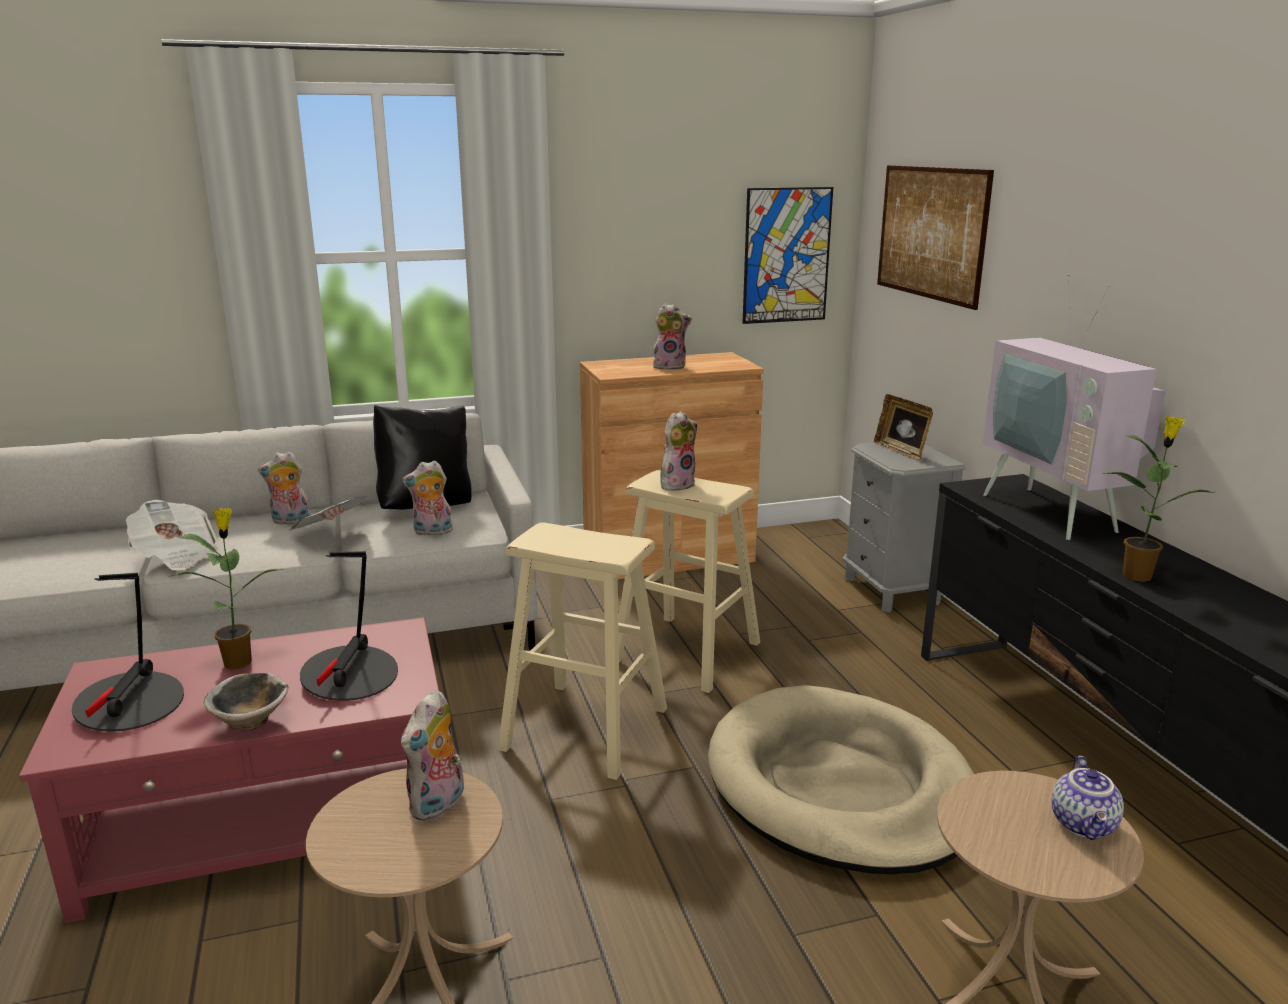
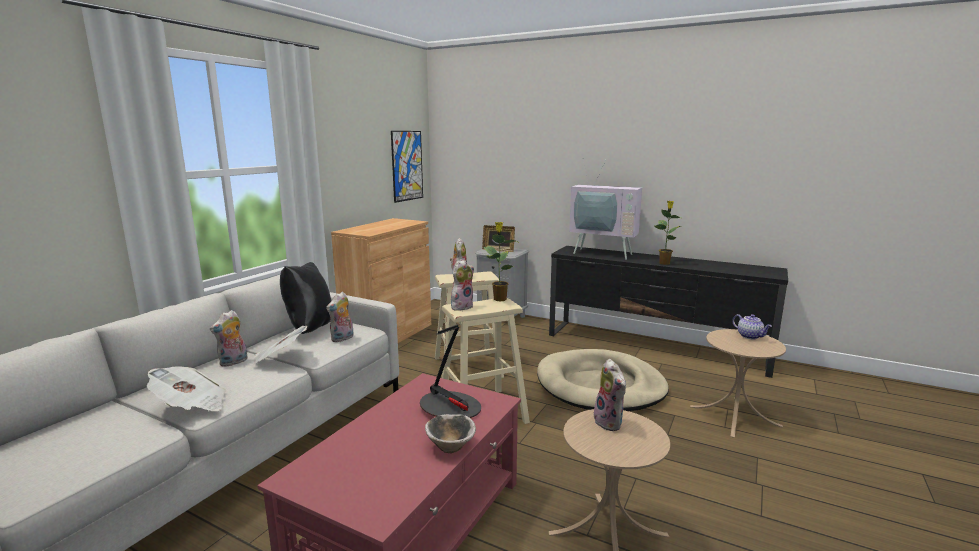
camera: 45 degrees left, 5 degrees down
(130, 705) = (361, 478): table lamp -> none
(239, 661) = (374, 430): potted plant -> potted plant (499, 299)
(670, 366) = (385, 226): plush toy -> plush toy (461, 306)
(930, 233) = (486, 149): picture -> none

